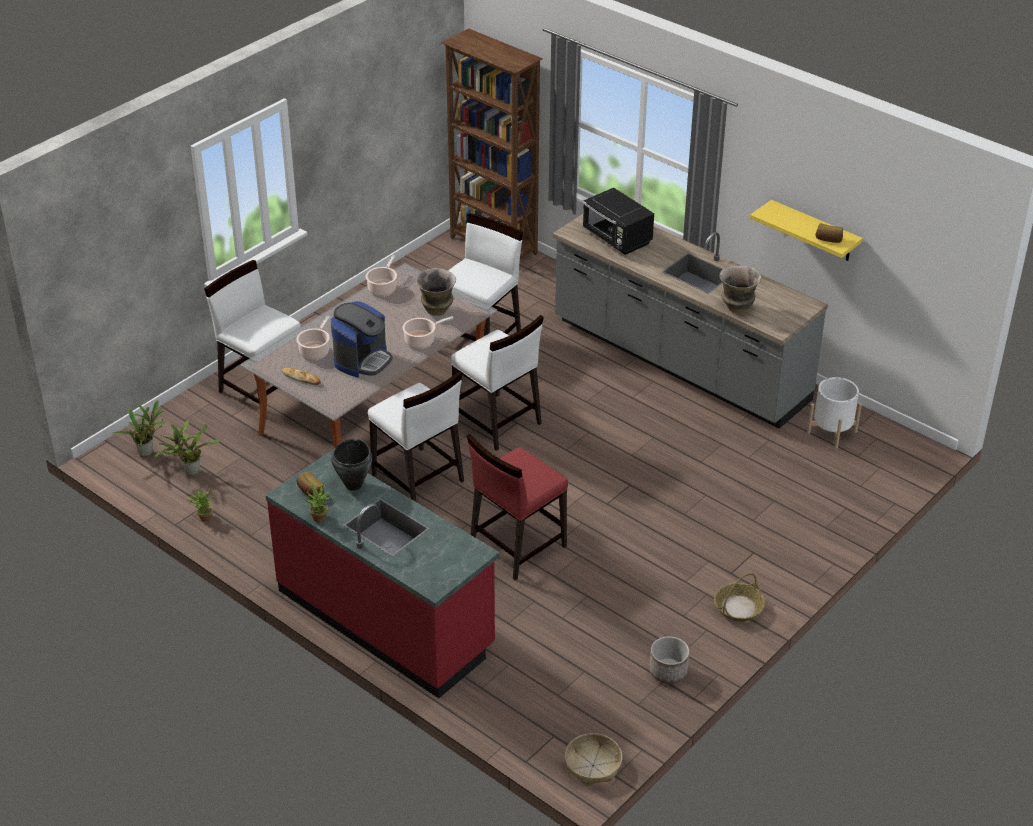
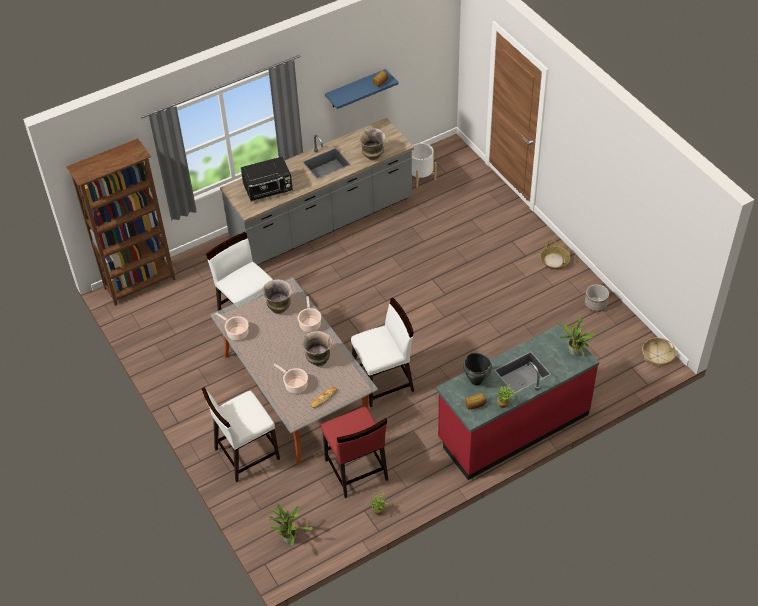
camera: 70 degrees left, 10 degrees up
(190, 471) = (323, 513): potted plant -> potted plant (574, 353)
(362, 360) = (318, 360): coffee machine -> vase
(497, 422) = (343, 328): white chair -> none
(516, 546) = (468, 347): red chair -> red chair (356, 470)
(814, 231) = (355, 89): yellow shelf -> blue shelf

